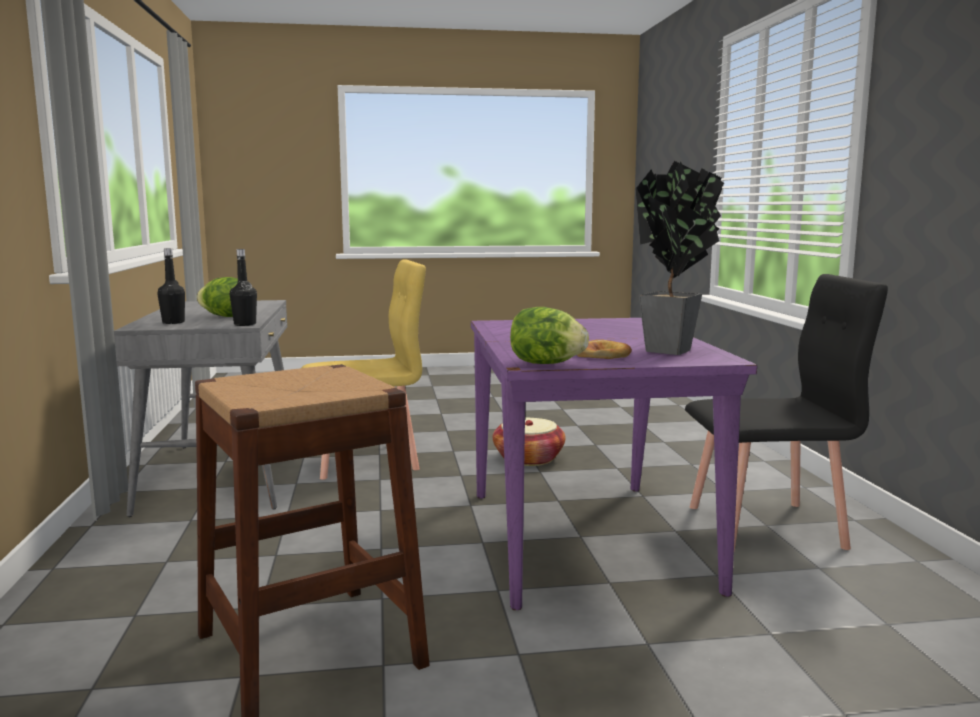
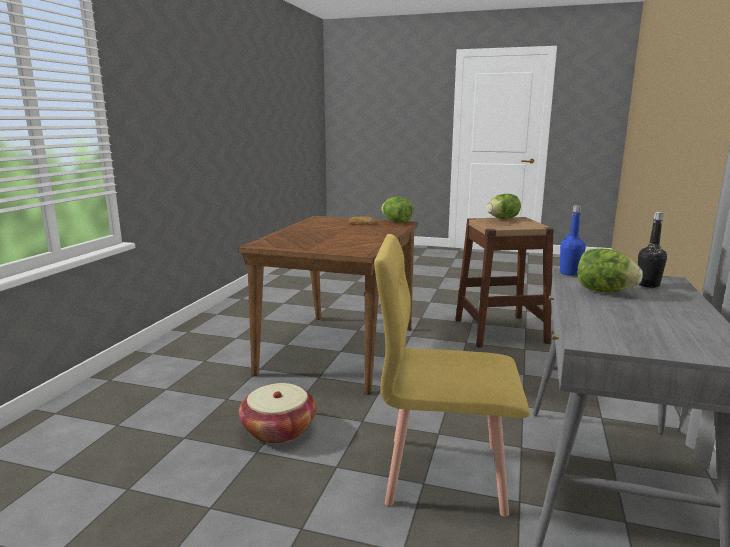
camera: 155 degrees left, 5 degrees up
(245, 324) = (569, 273): black bottle -> blue bottle
(308, 396) = (503, 218): none -> lettuce
(586, 539) = (339, 349): purple dining table -> brown dining table
(673, 352) = (326, 222): potted plant -> none
(767, 527) = (238, 337): black chair -> none

